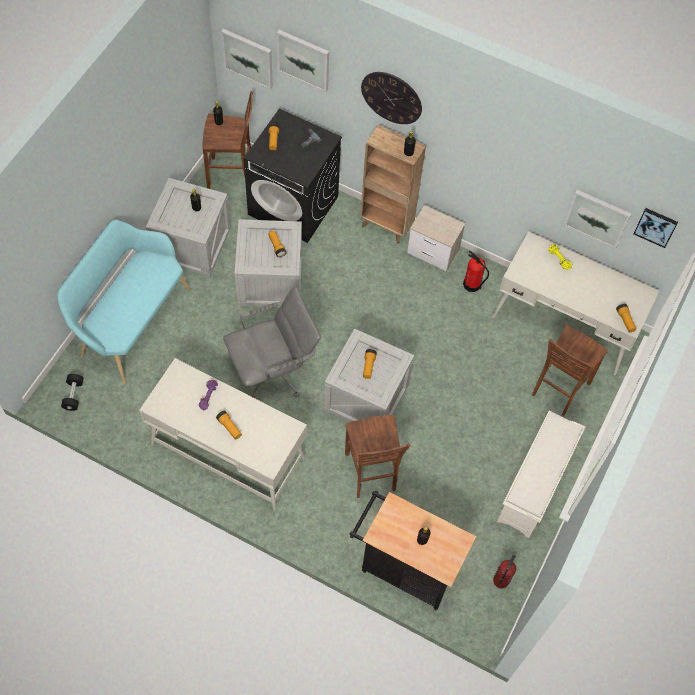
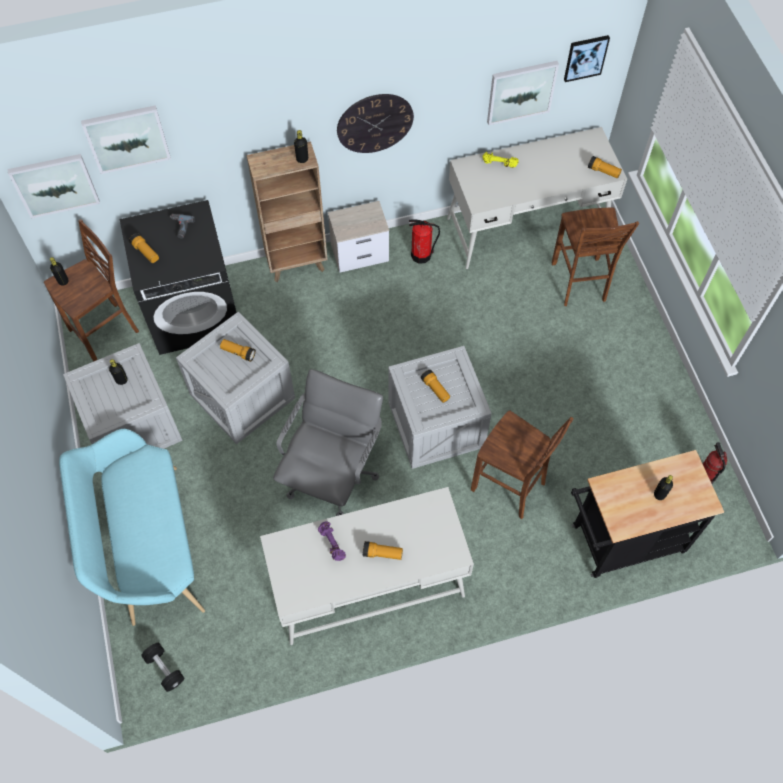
camera: 40 degrees left, 0 degrees up
(391, 97) = (251, 111): wall clock -> wall clock (375, 123)
(533, 488) = (646, 380): white shoe rack -> none

